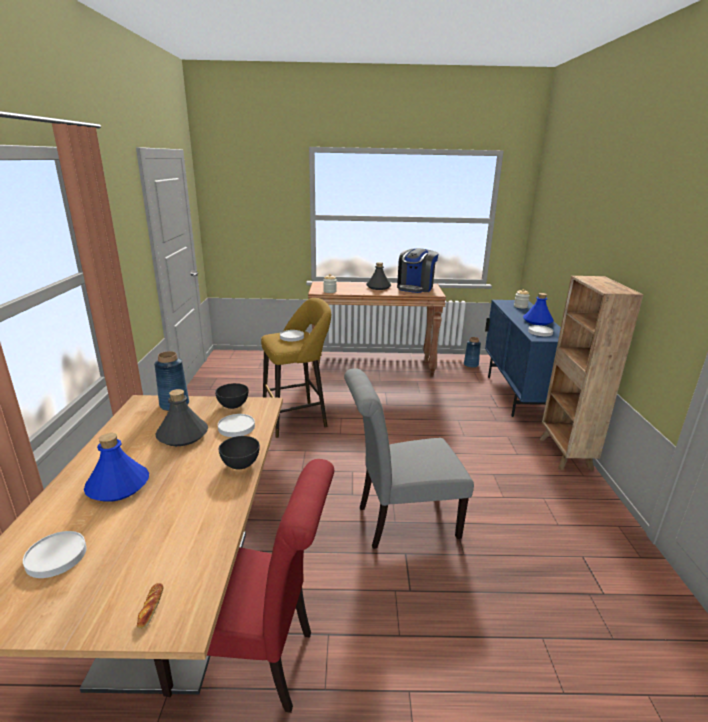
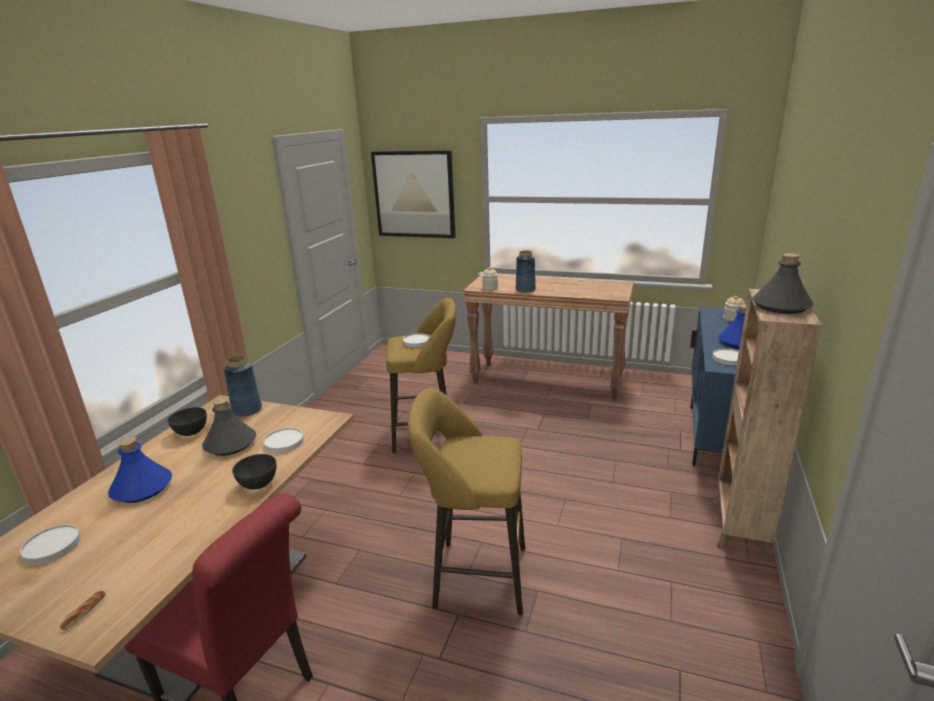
camera: 20 degrees right, 0 degrees up
(233, 405) = (298, 417): grey bowl -> grey bowl (191, 432)
(246, 213) = (414, 194): none -> picture
(378, 287) = (553, 284): grey bottle -> grey bottle (781, 306)
(401, 522) = (474, 576): grey chair -> yellow stool
(415, 288) = (599, 287): coffee machine -> none
(471, 365) = (676, 388): blue vase -> blue vase (525, 289)

